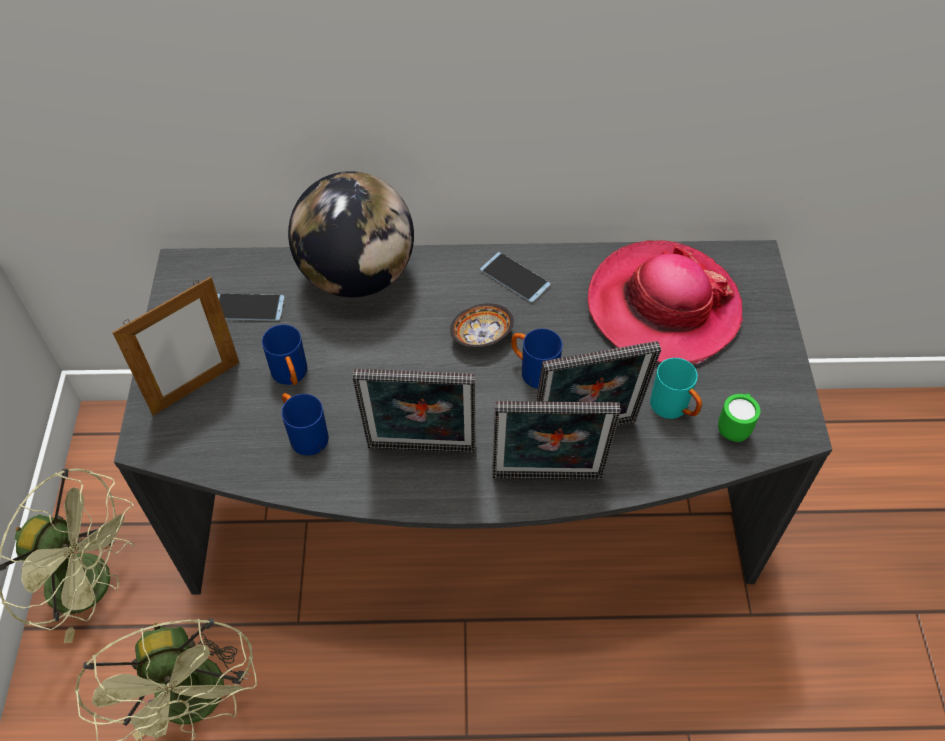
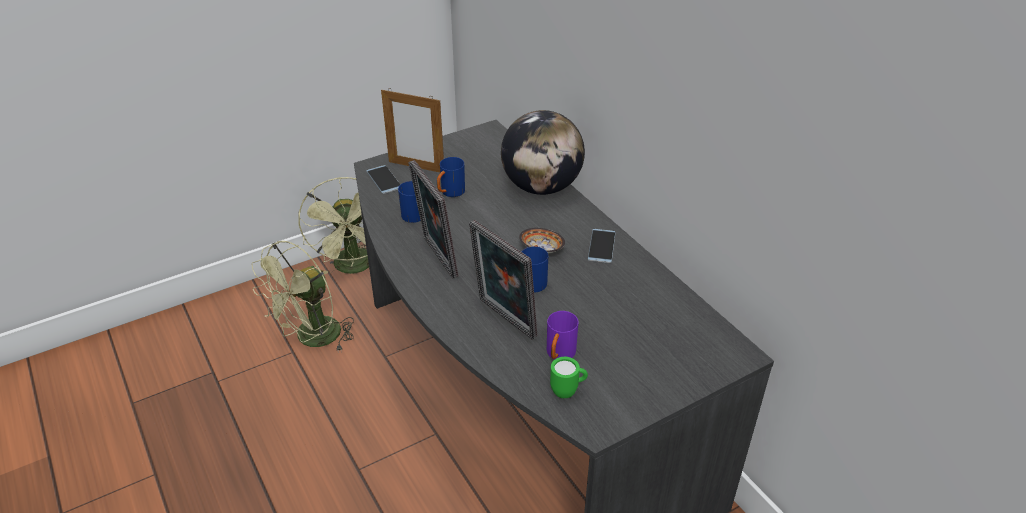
camera: 60 degrees right, 15 degrees down
(248, 308) = (483, 161): phone -> phone (384, 180)
(547, 481) = (454, 315): picture frame -> none
(663, 307) = (644, 320): hat -> none
(674, 409) = (559, 355): turquoise mug -> purple mug

